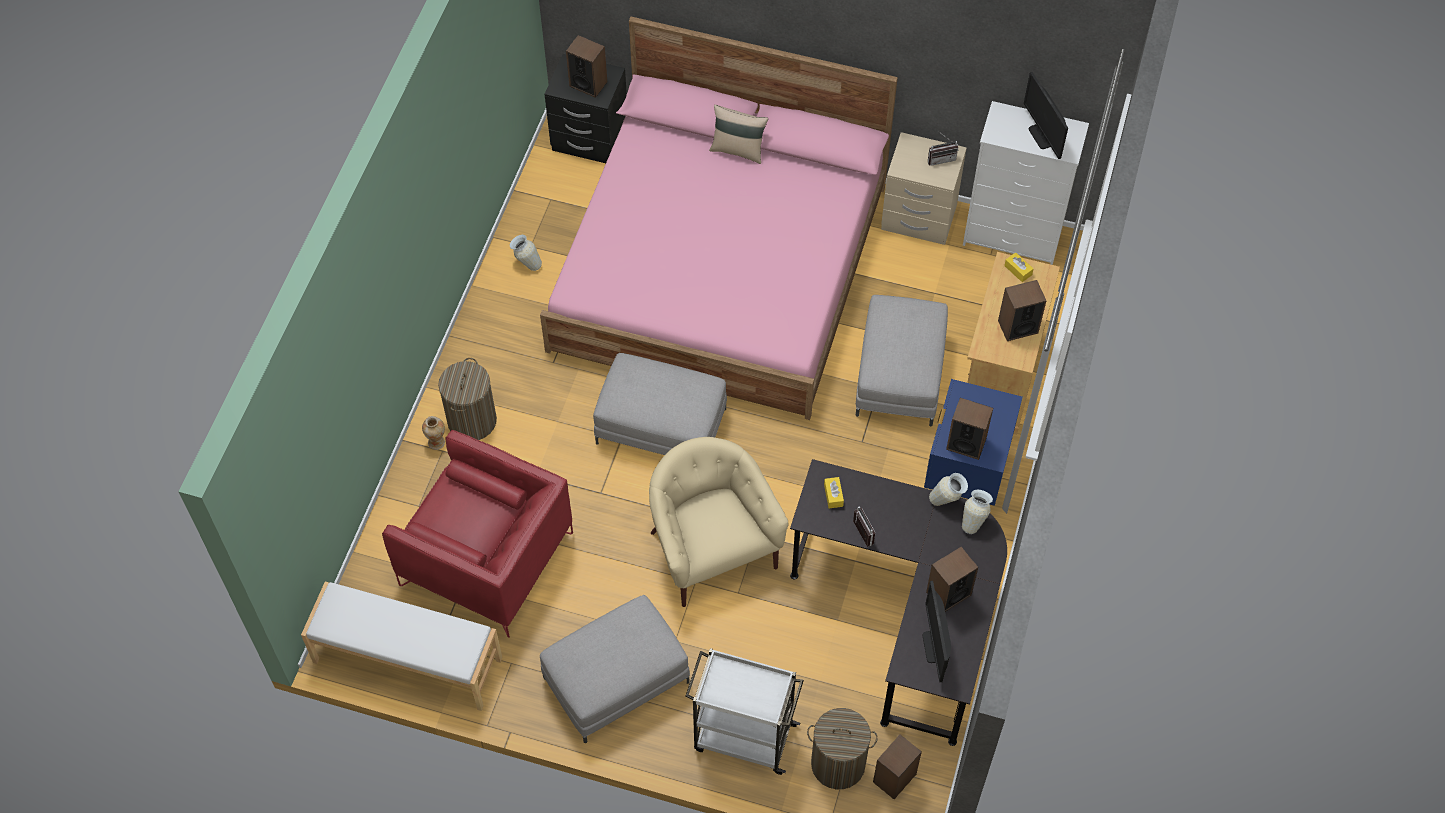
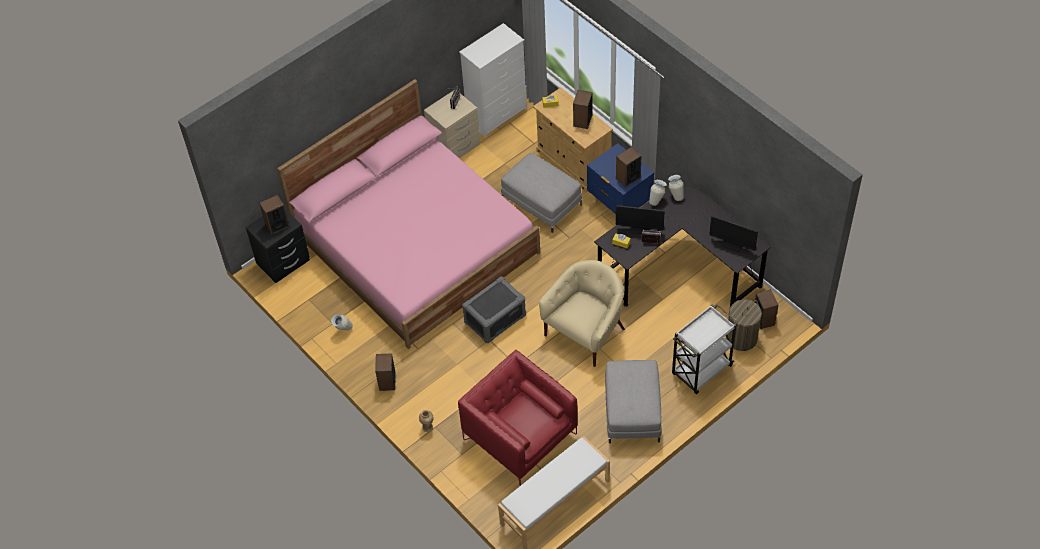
camera: 55 degrees left, 5 degrees down
(472, 420) = (426, 404): laundry basket -> none
(487, 560) = (519, 436): red armchair -> red armchair turned 105 degrees counterclockwise
(661, 425) = (495, 318): grey ottoman -> grey storage box
(711, 549) = (585, 332): beige armchair -> beige armchair turned 120 degrees clockwise
(738, 150) = (374, 183): beige pillow -> none
(948, 593) = (707, 225): speaker -> speaker (387, 381)
(1043, 136) = (496, 43): monitor -> monitor (639, 229)

